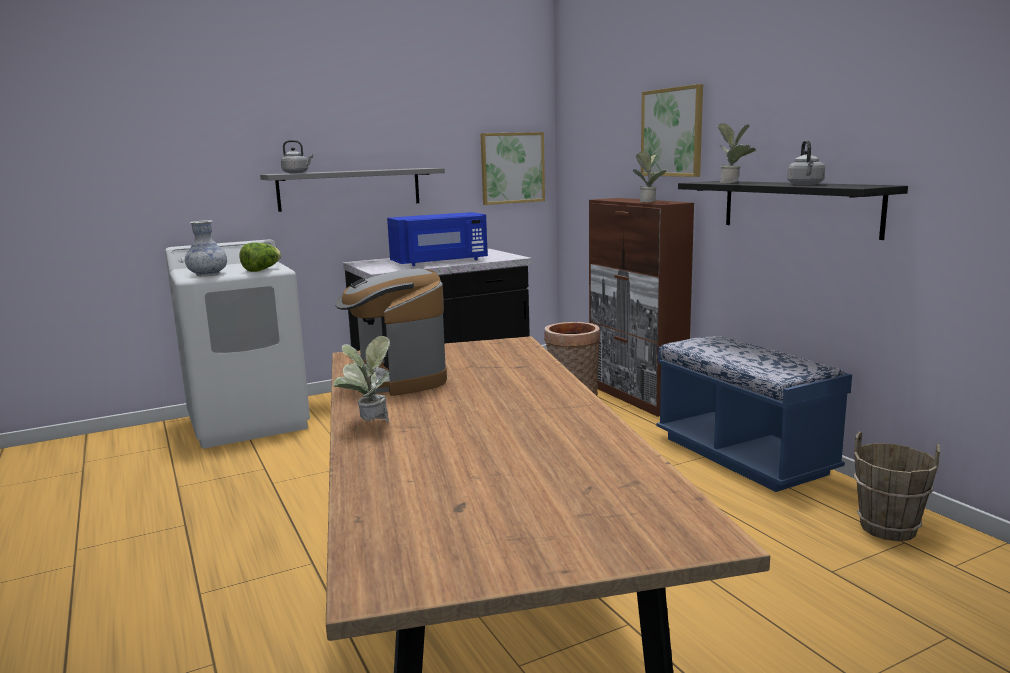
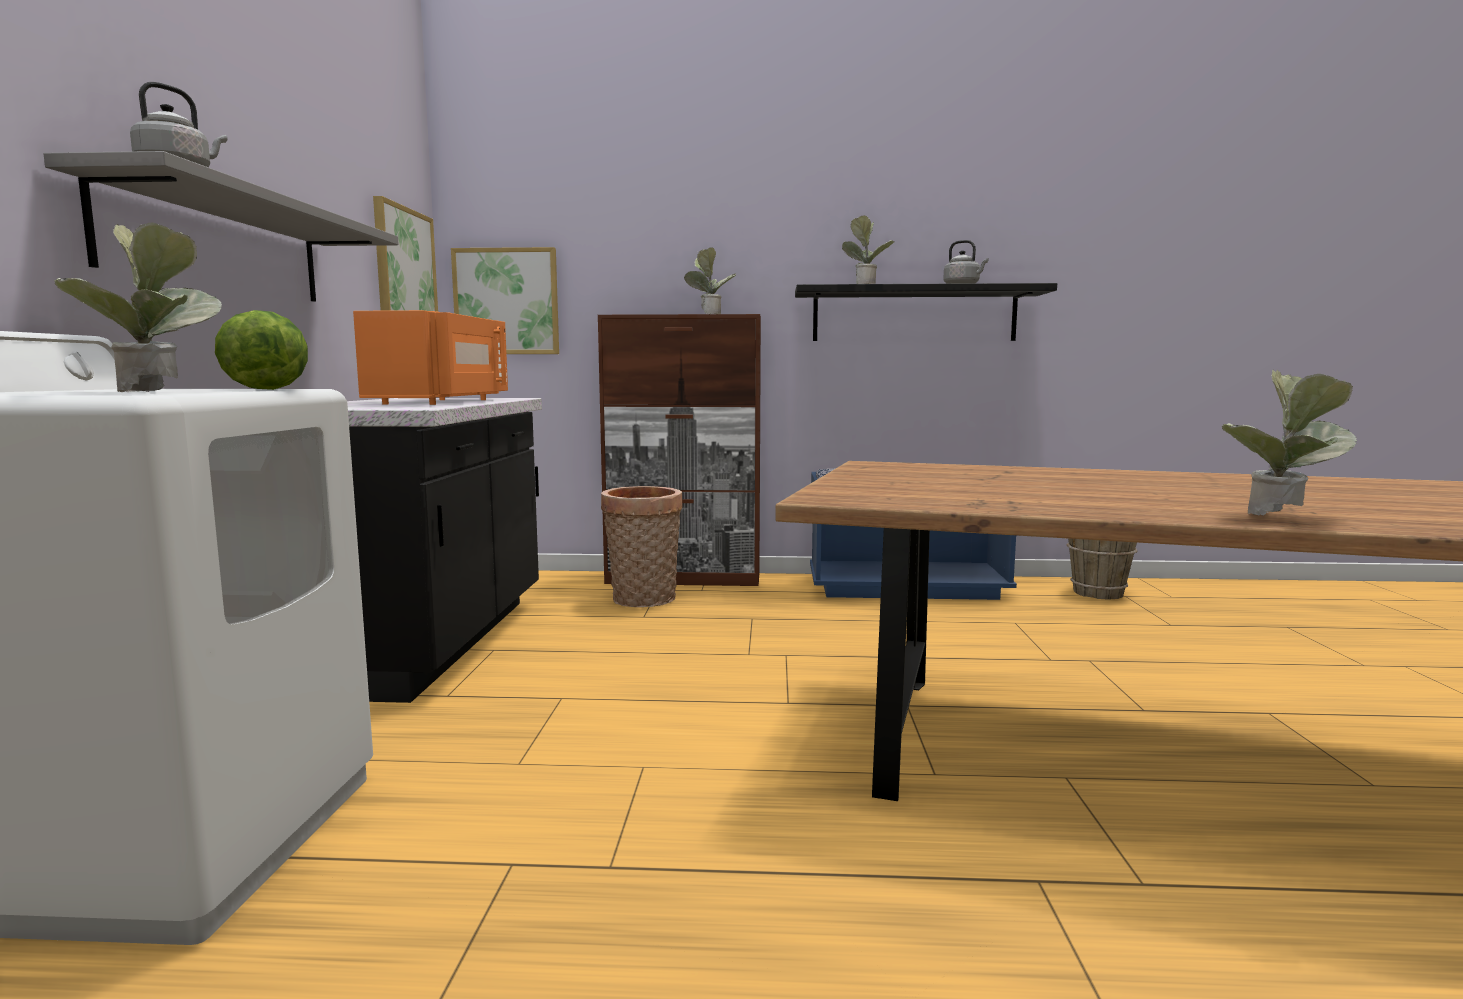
camera: 60 degrees left, 5 degrees down
(208, 274) = (158, 392): vase -> potted plant
(397, 380) = (1023, 497): coffee machine -> none
(440, 262) = (443, 402): blue microwave -> orange microwave
(672, 132) = (713, 232): picture -> picture (506, 302)

